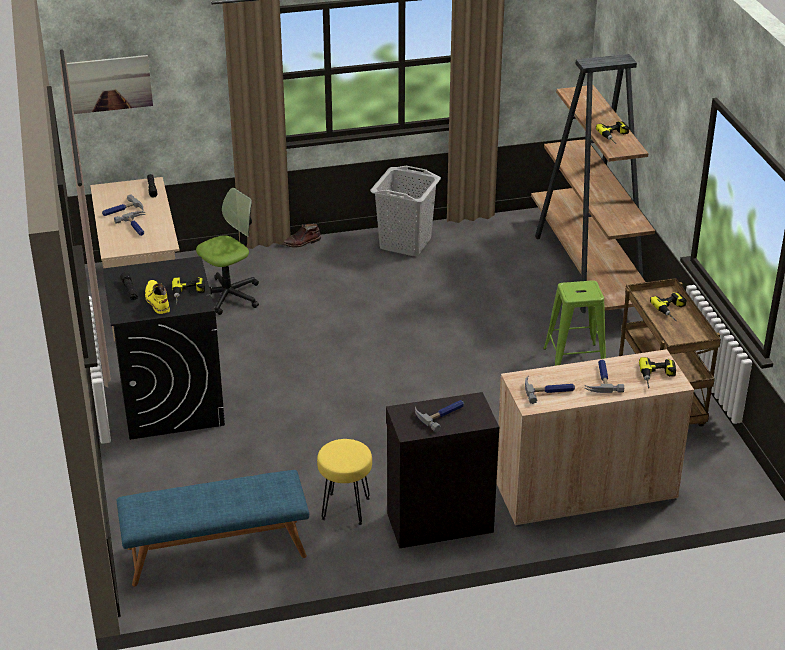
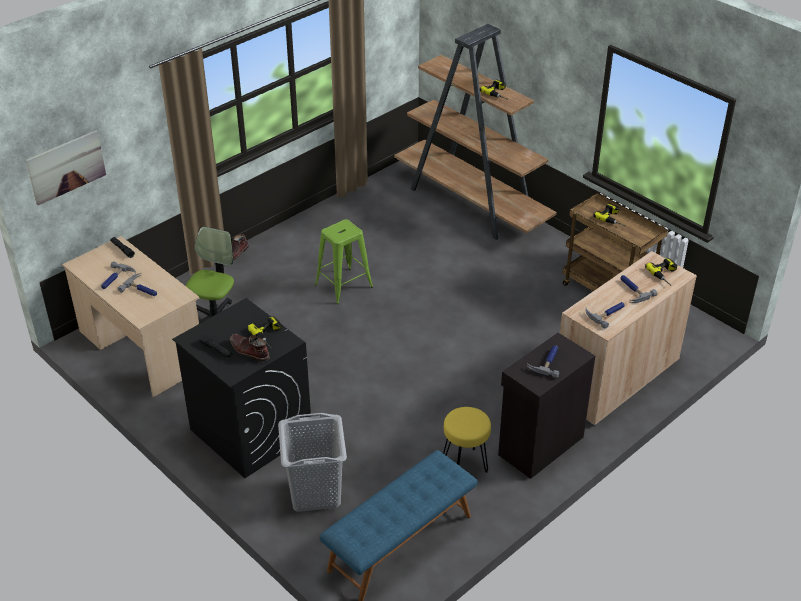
camera: 30 degrees left, 5 degrees up
(157, 301) = (249, 351): yellow boot -> brown boot
(406, 243) = (318, 227): grey laundry basket -> grey laundry basket (316, 492)
(574, 360) = (522, 279): green stool -> green stool (343, 286)

